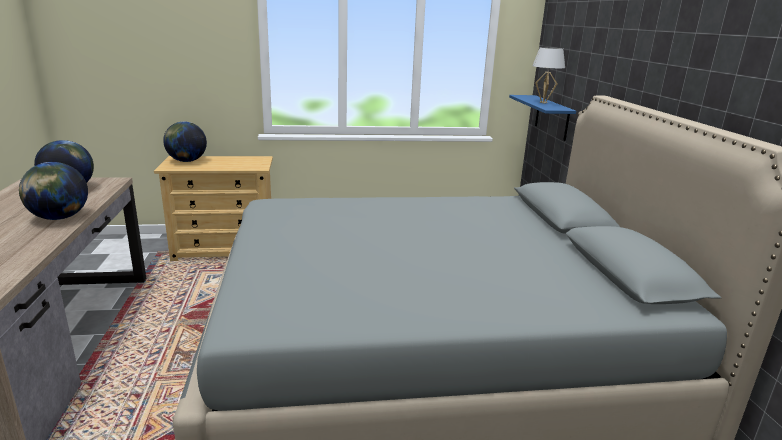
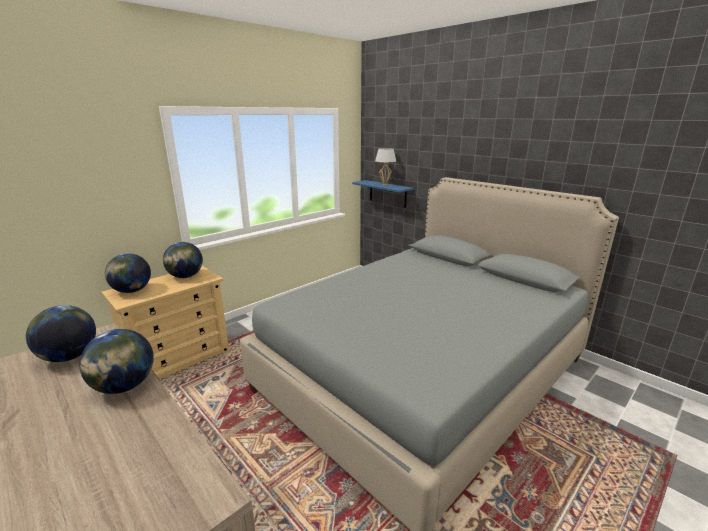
camera: 35 degrees left, 0 degrees up
(242, 161) = (185, 276): none -> globe

